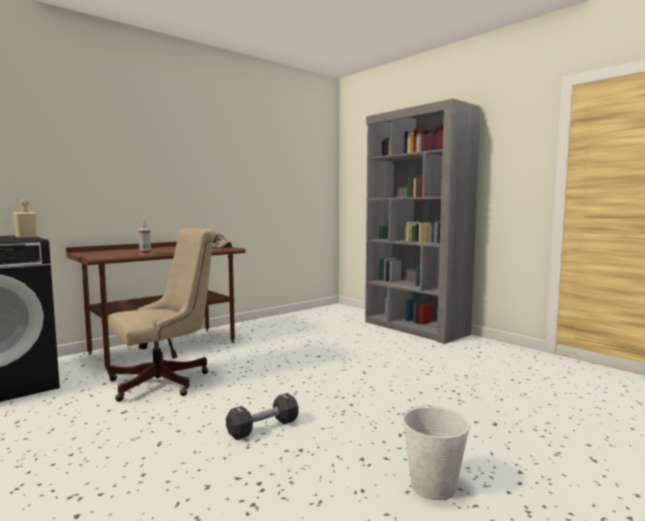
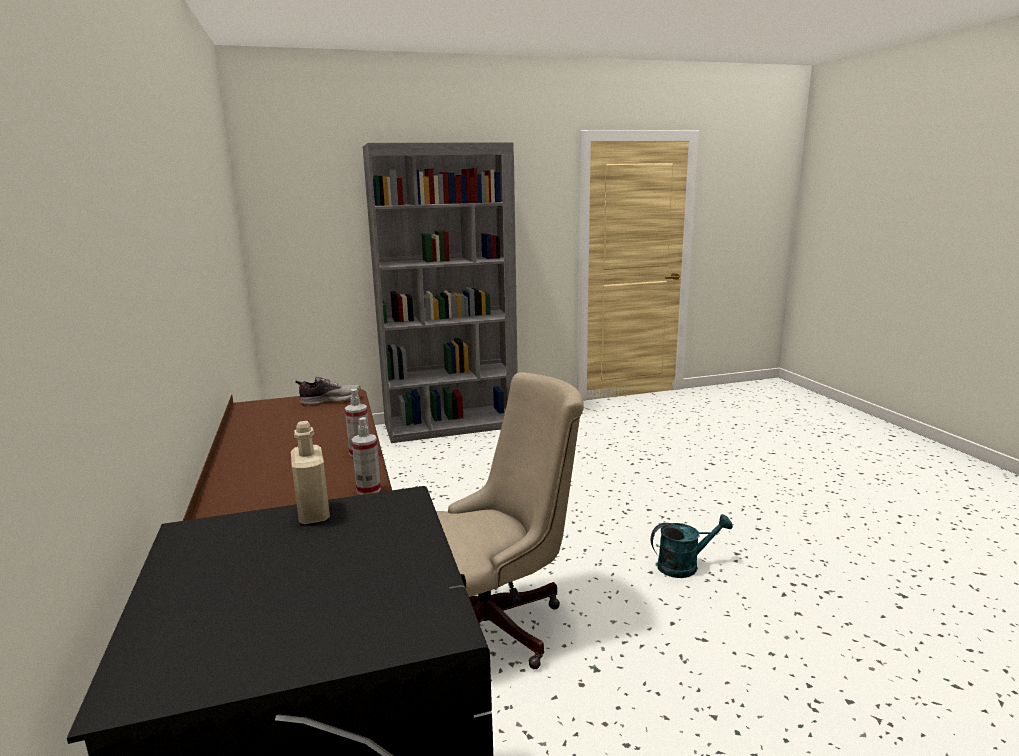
camera: 65 degrees left, 10 degrees up
(99, 257) = (368, 490): none -> spray bottle
(166, 381) = (497, 624): beige office chair -> beige office chair turned 75 degrees clockwise
(263, 428) = (684, 566): black dumbbell -> turquoise watering can
(433, 486) = (802, 512): white bucket -> none

